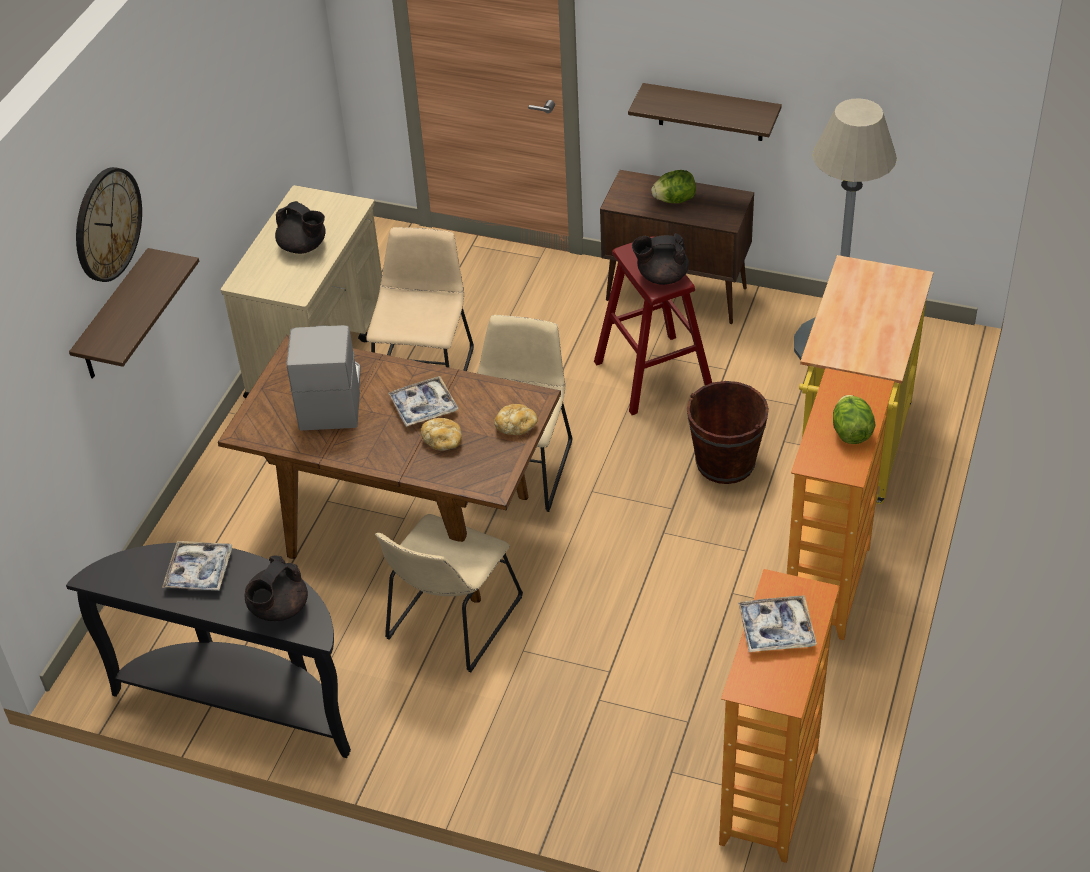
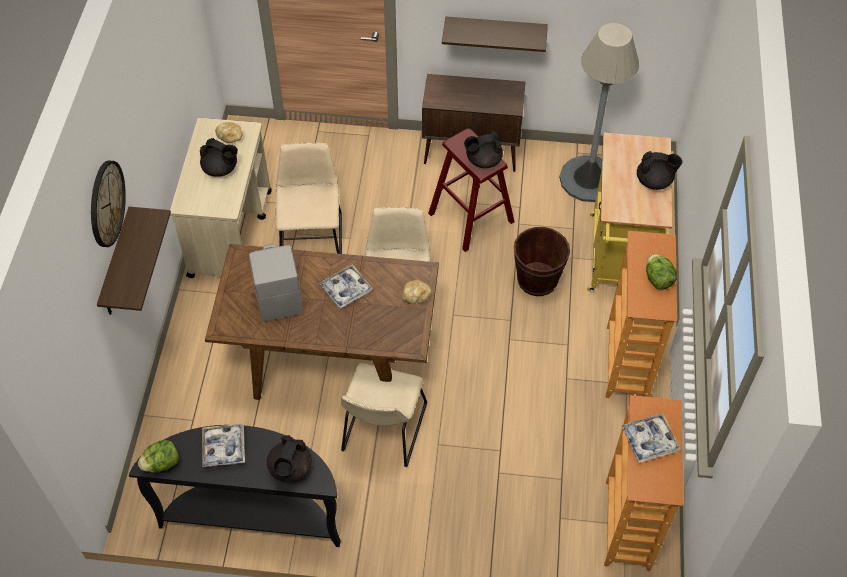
camera: 15 degrees left, 10 degrees up
(443, 441) = (367, 315): bread -> bread (230, 137)
(674, 200) = (472, 94): lettuce -> lettuce (162, 463)
(893, 322) = (654, 181): none -> black teapot

